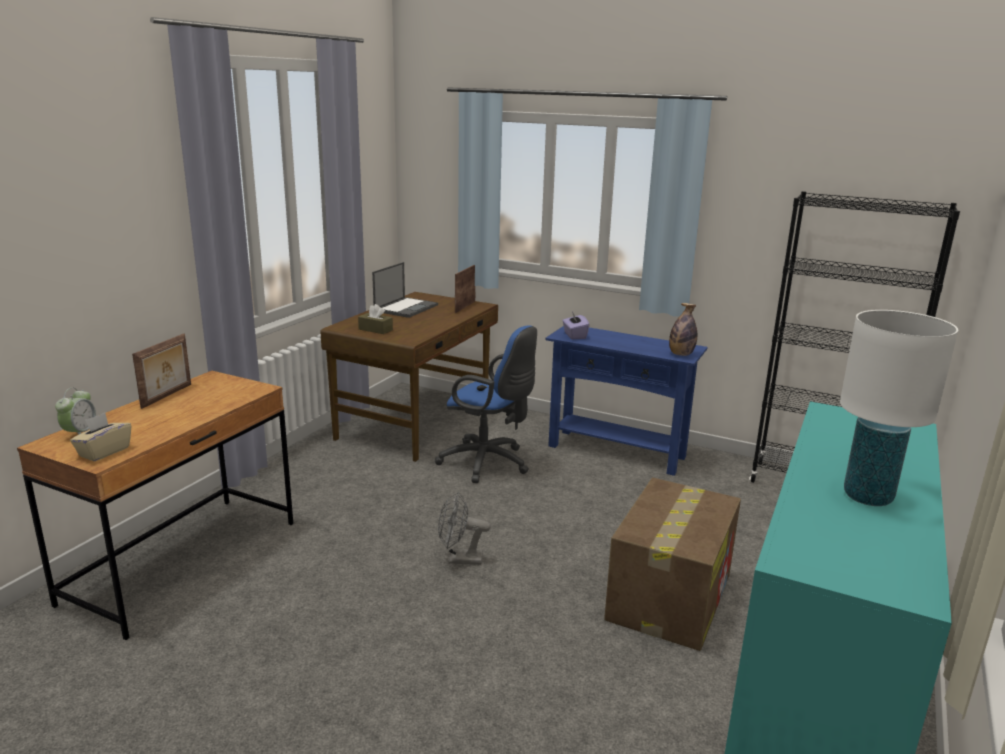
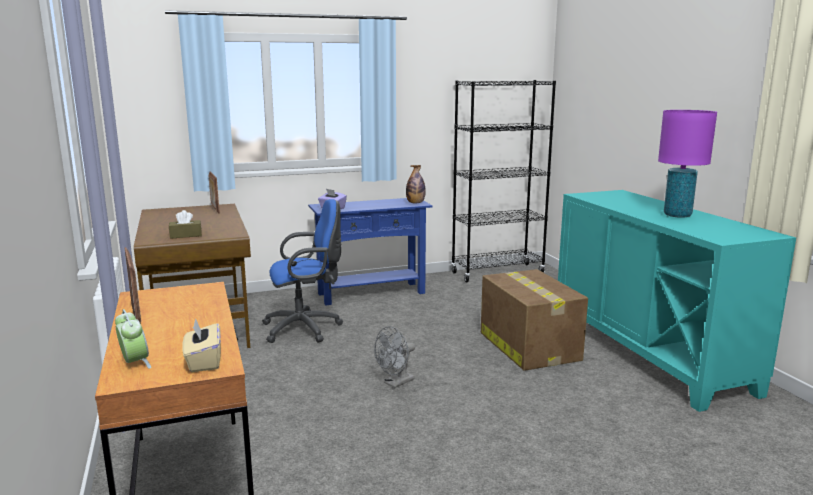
camera: 45 degrees left, 5 degrees down
(406, 308) = (168, 219): laptop -> none
(868, 497) = (677, 215): white table lamp -> purple table lamp

